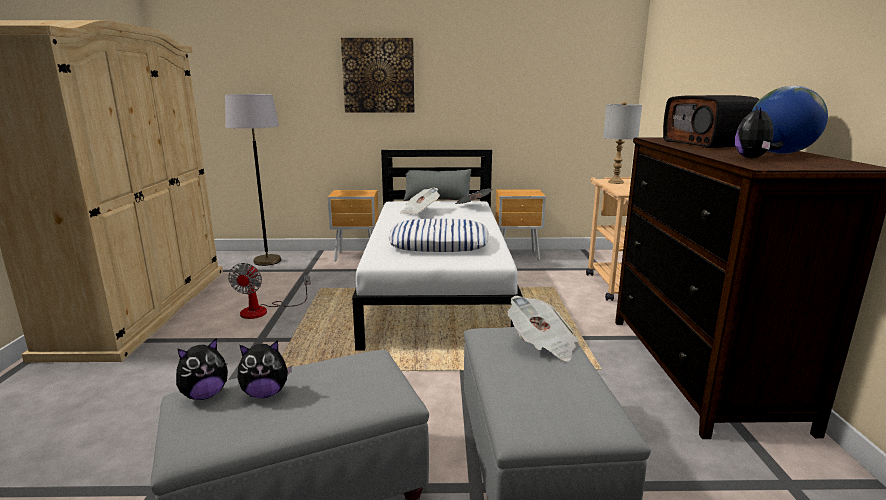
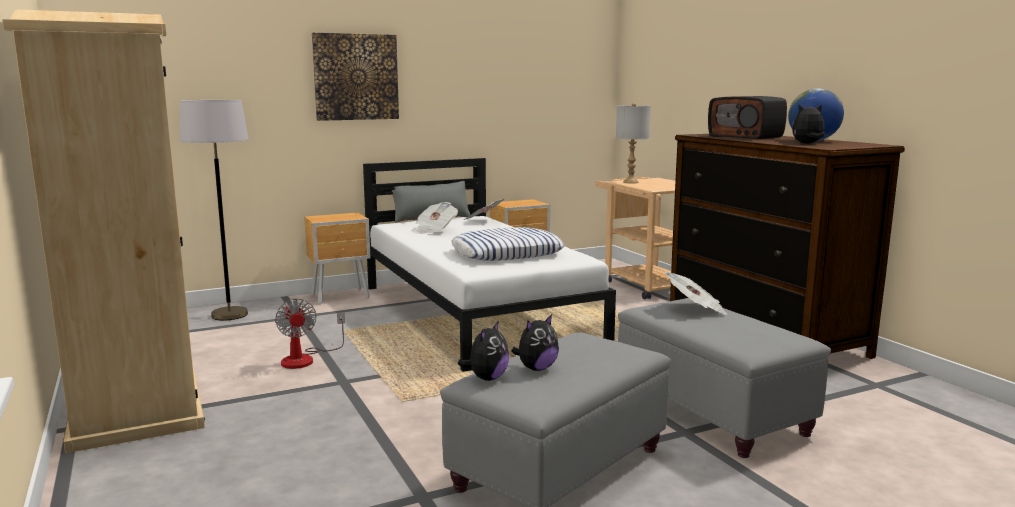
camera: 25 degrees left, 5 degrees down
(753, 158) = (807, 144): plush toy -> plush toy turned 90 degrees clockwise

